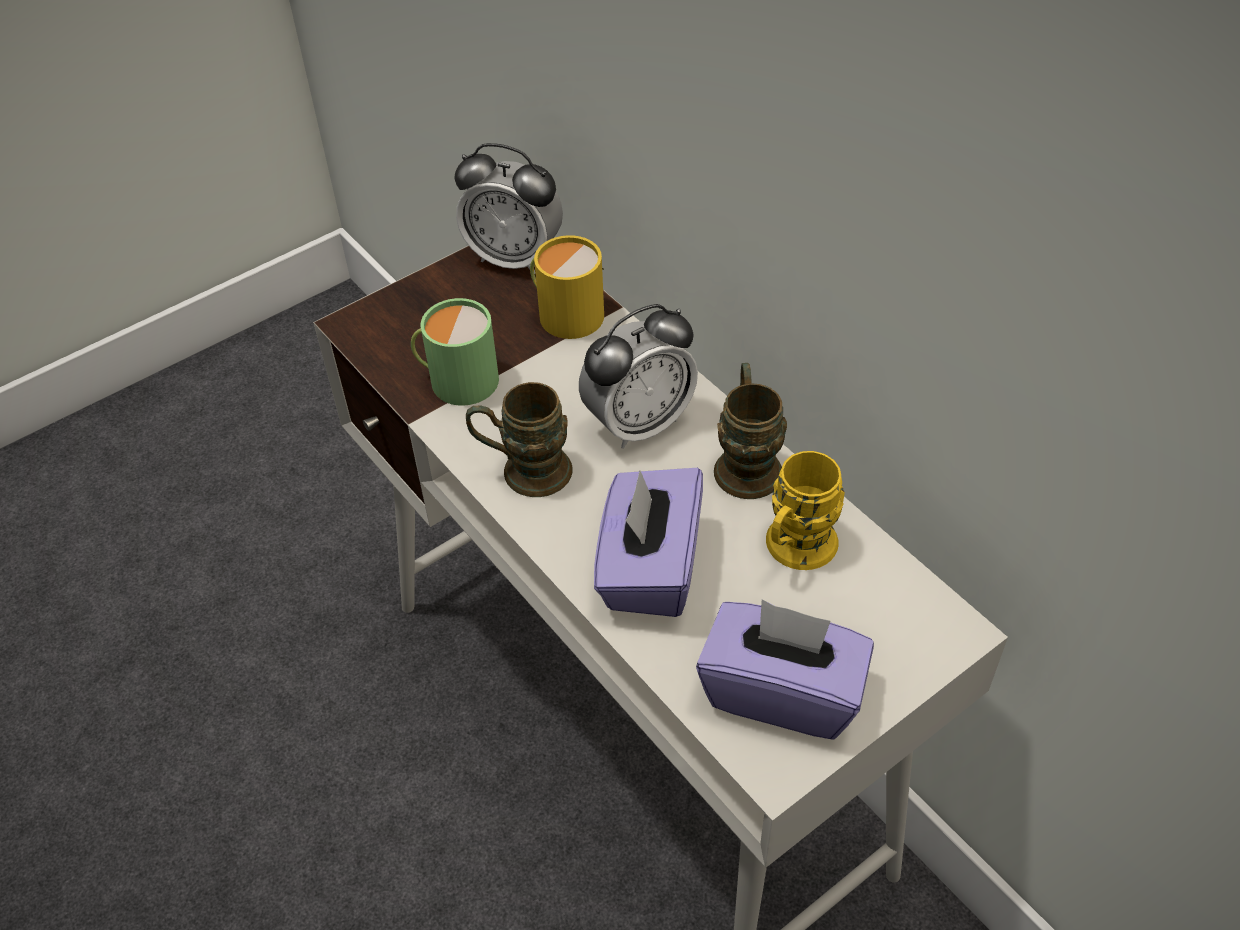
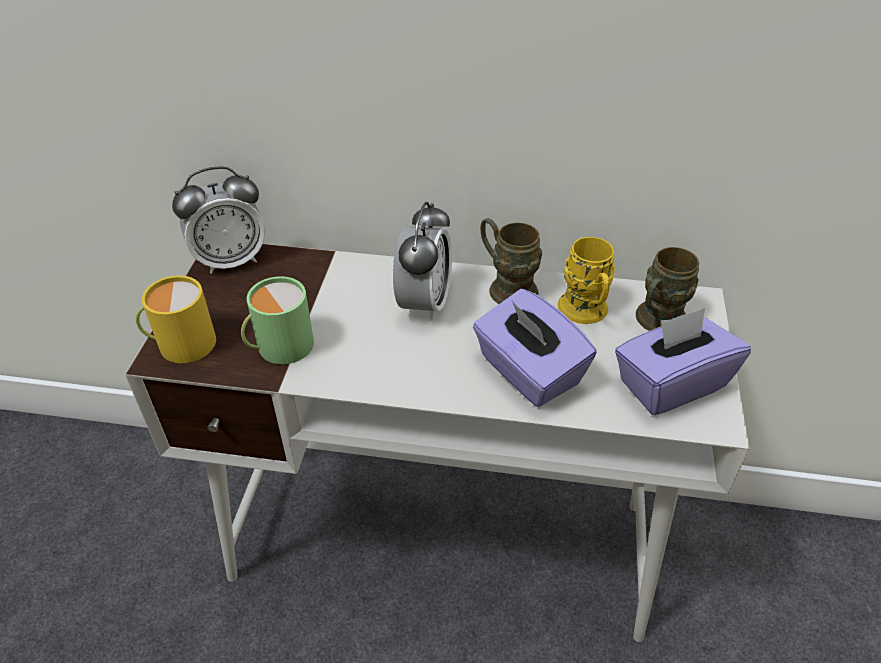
camera: 45 degrees left, 5 degrees down
(524, 471) = (390, 370): brown mug -> brown mug (656, 322)
(566, 312) = (304, 271): yellow mug -> yellow mug (181, 343)

